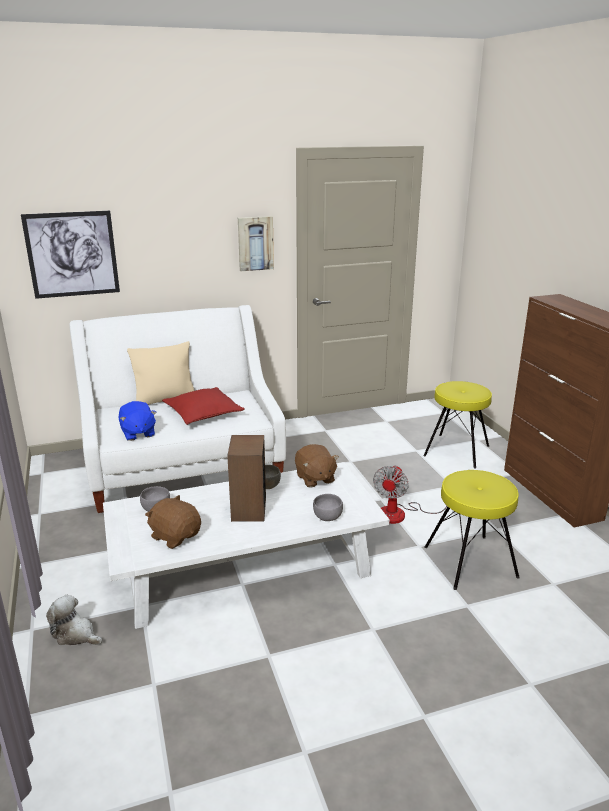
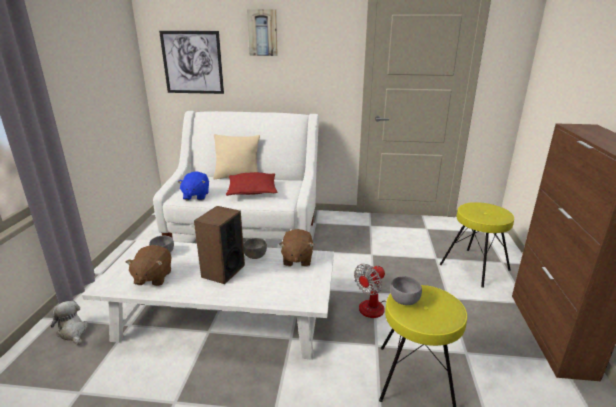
camera: 25 degrees right, 0 degrees up
(175, 536) = (153, 277): brown plush toy -> brown plush toy turned 150 degrees counterclockwise
(255, 243) = (328, 64): picture -> picture (263, 33)
(328, 517) = (276, 295): grey bowl -> grey bowl (404, 300)

